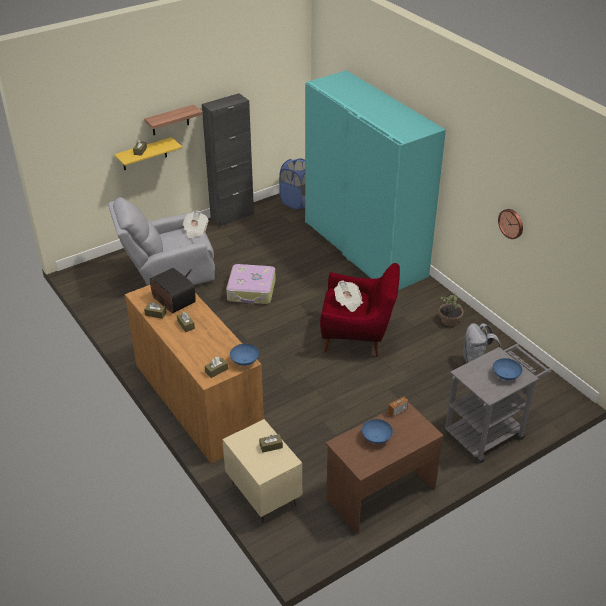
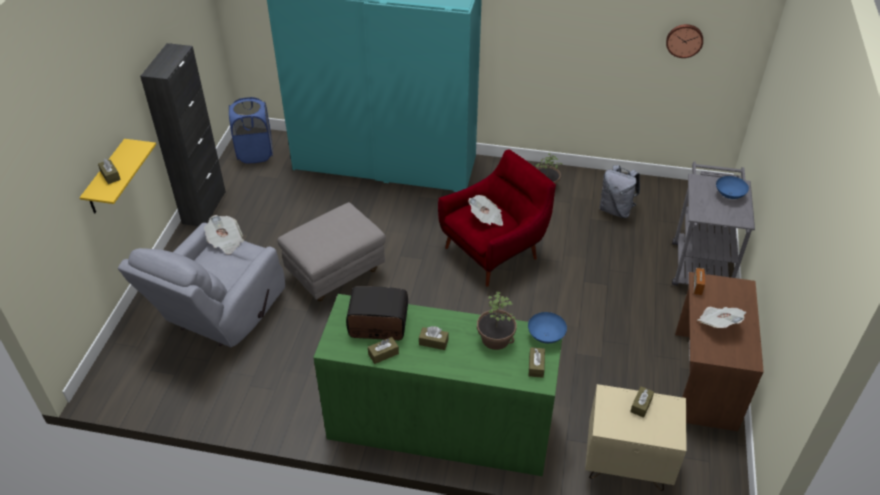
camera: 45 degrees left, 5 degrees up
(170, 120) = (117, 116): shelf -> none
(197, 400) = (440, 424): brown dresser -> green dresser
(217, 344) = (495, 339): none -> potted plant
(252, 291) = (335, 273): suitcase -> grey ottoman
(376, 438) = (718, 323): blue bowl -> newspaper
(511, 223) = (598, 49): wall clock -> wall clock (684, 40)

